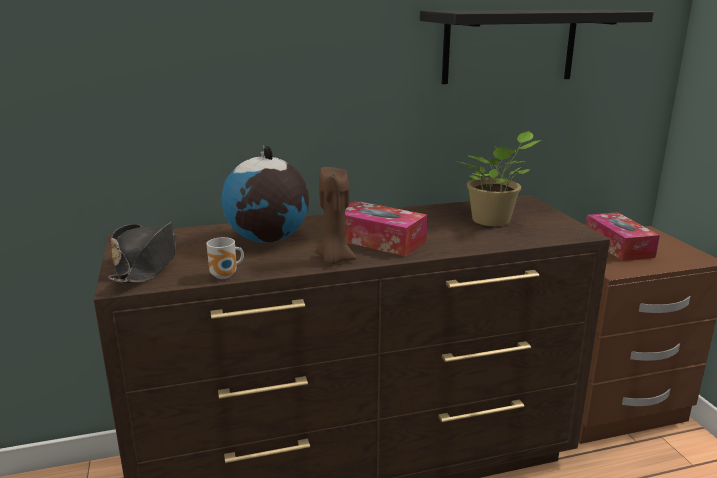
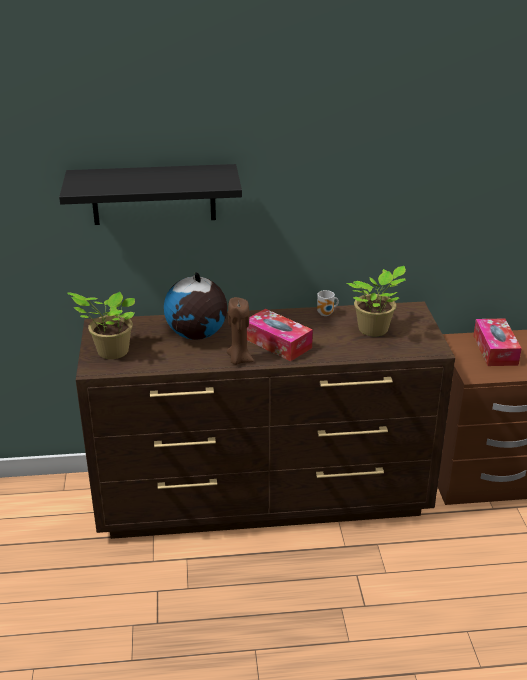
camera: 10 degrees right, 10 degrees up
(147, 264) = (110, 352): black hat -> potted plant
(226, 276) = (161, 368): mug -> mug (326, 314)
(509, 46) = (405, 185): black shelf -> black shelf (153, 194)

